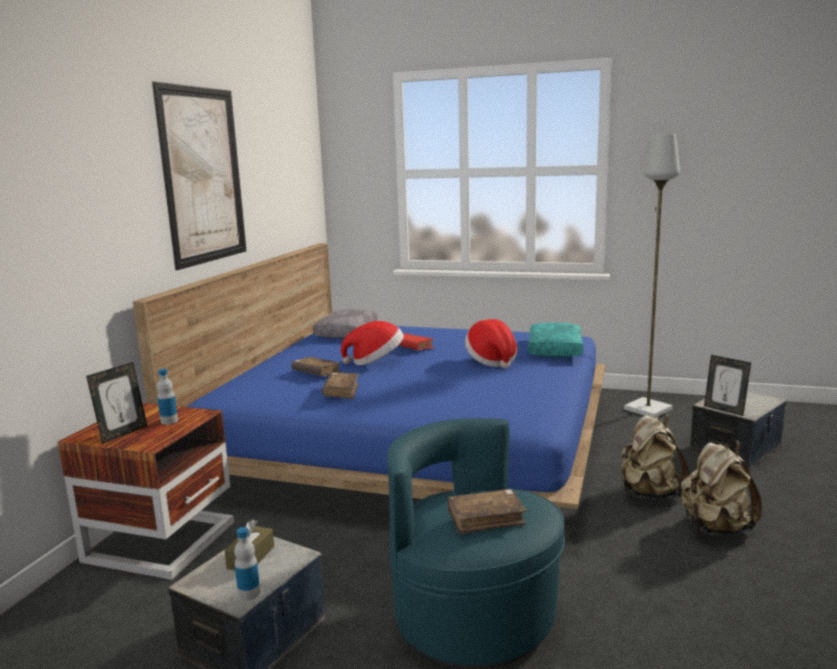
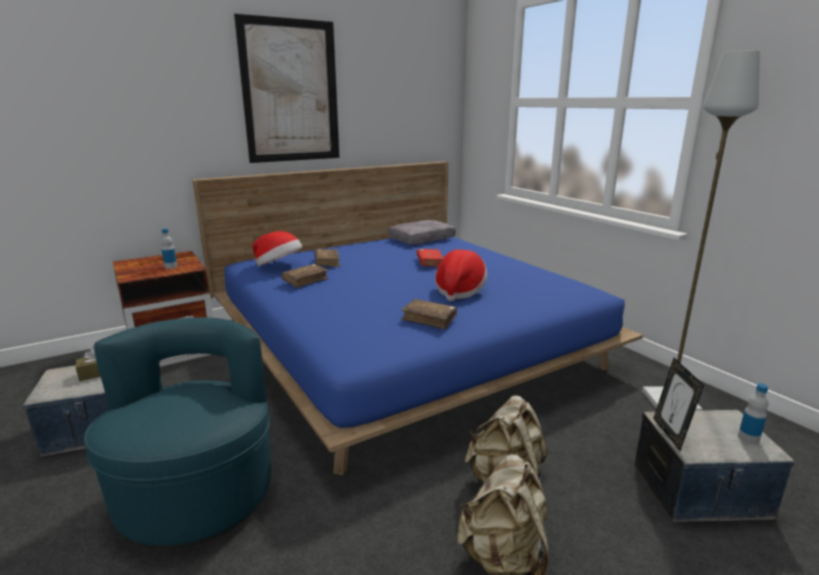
camera: 40 degrees right, 5 degrees up
(122, 433) = (139, 266): picture frame -> none
(249, 593) = (53, 393): bottle -> bottle (748, 438)
(375, 361) = (380, 266): hat -> hat (278, 266)
(485, 518) = (158, 413): brown book -> brown book (429, 319)
(553, 349) = (541, 298): turquoise pillow -> none

